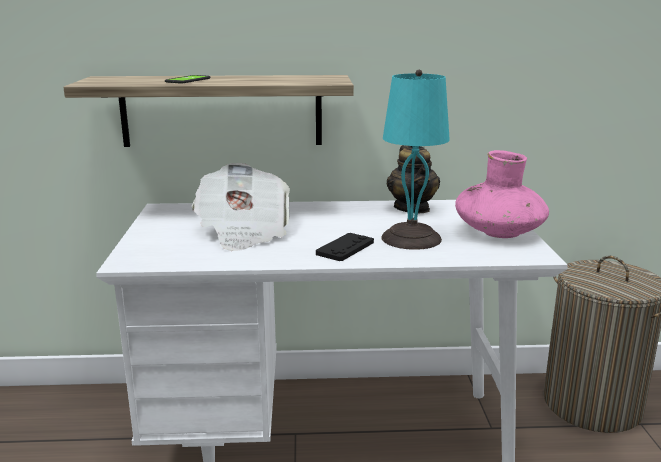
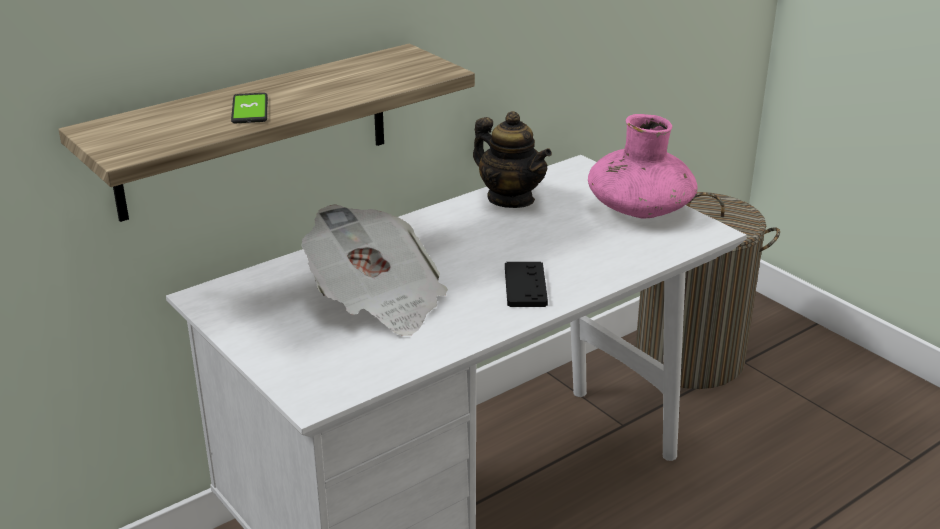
camera: 35 degrees left, 10 degrees up
(410, 238) = (569, 247): turquoise table lamp -> none

